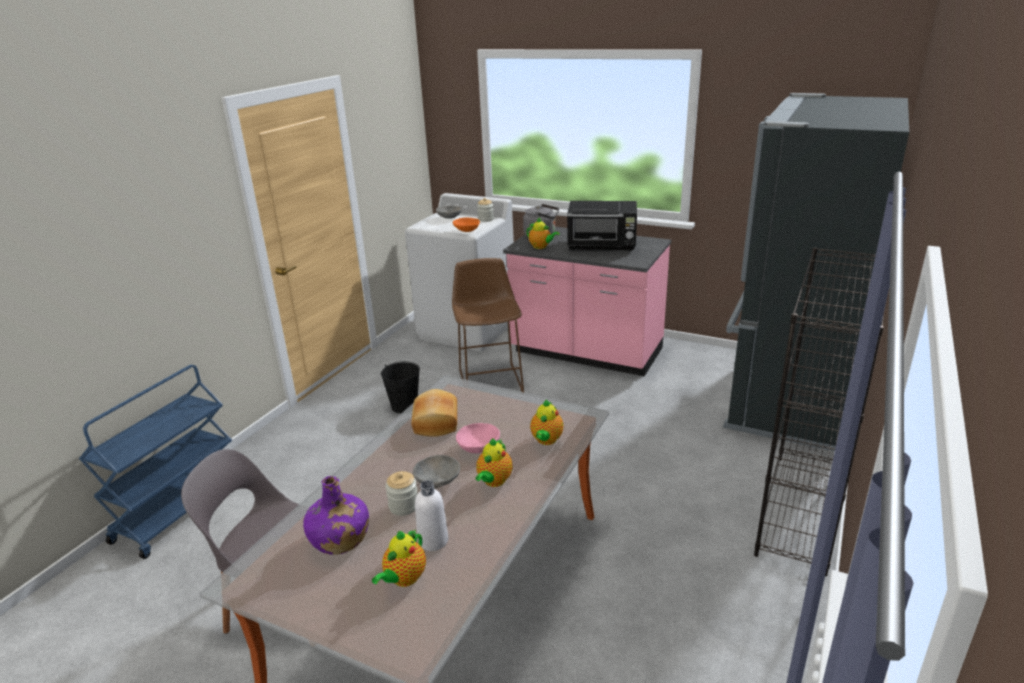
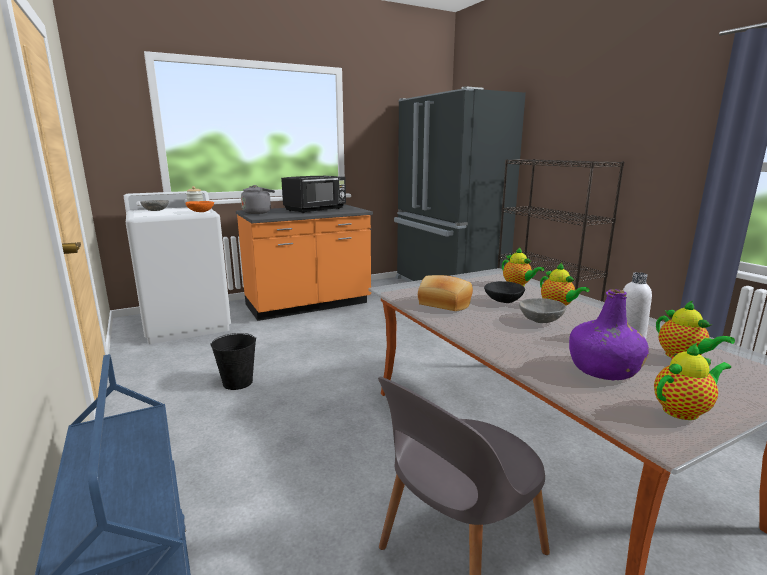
camera: 55 degrees left, 10 degrees down
(404, 506) = (567, 337): jar -> none
(479, 447) = (503, 300): pink bowl -> black bowl
(490, 379) = (274, 340): brown stool -> none
(541, 247) = (276, 215): teapot -> teapot (683, 410)
(586, 352) = (308, 305): pink counter -> orange counter

